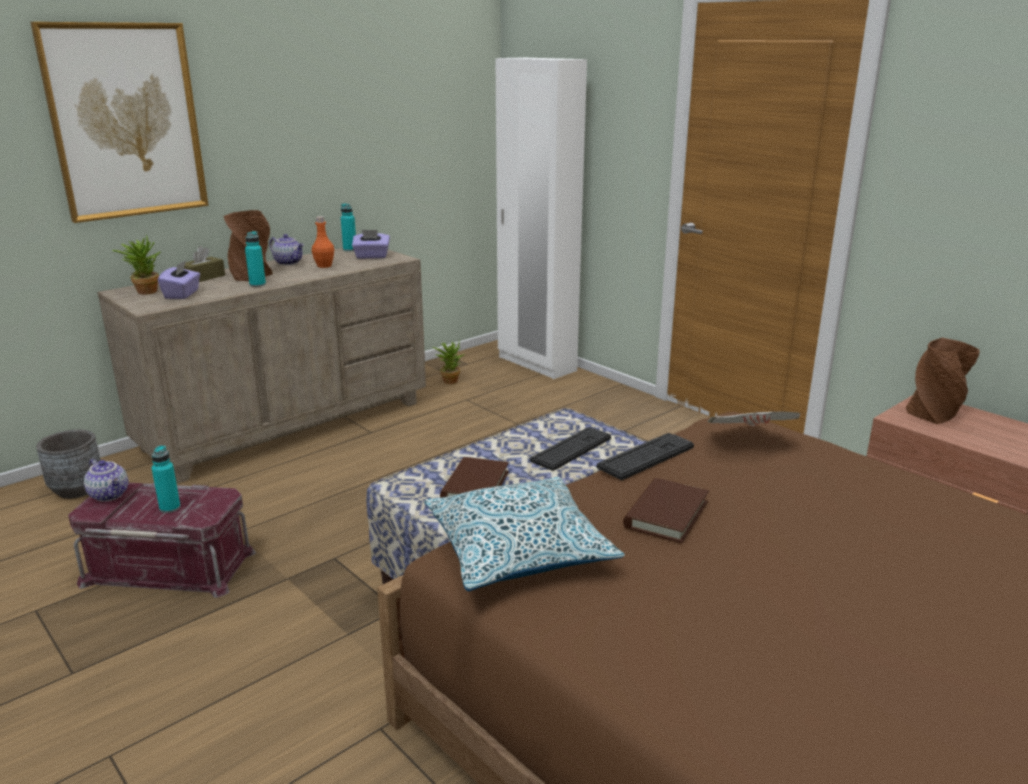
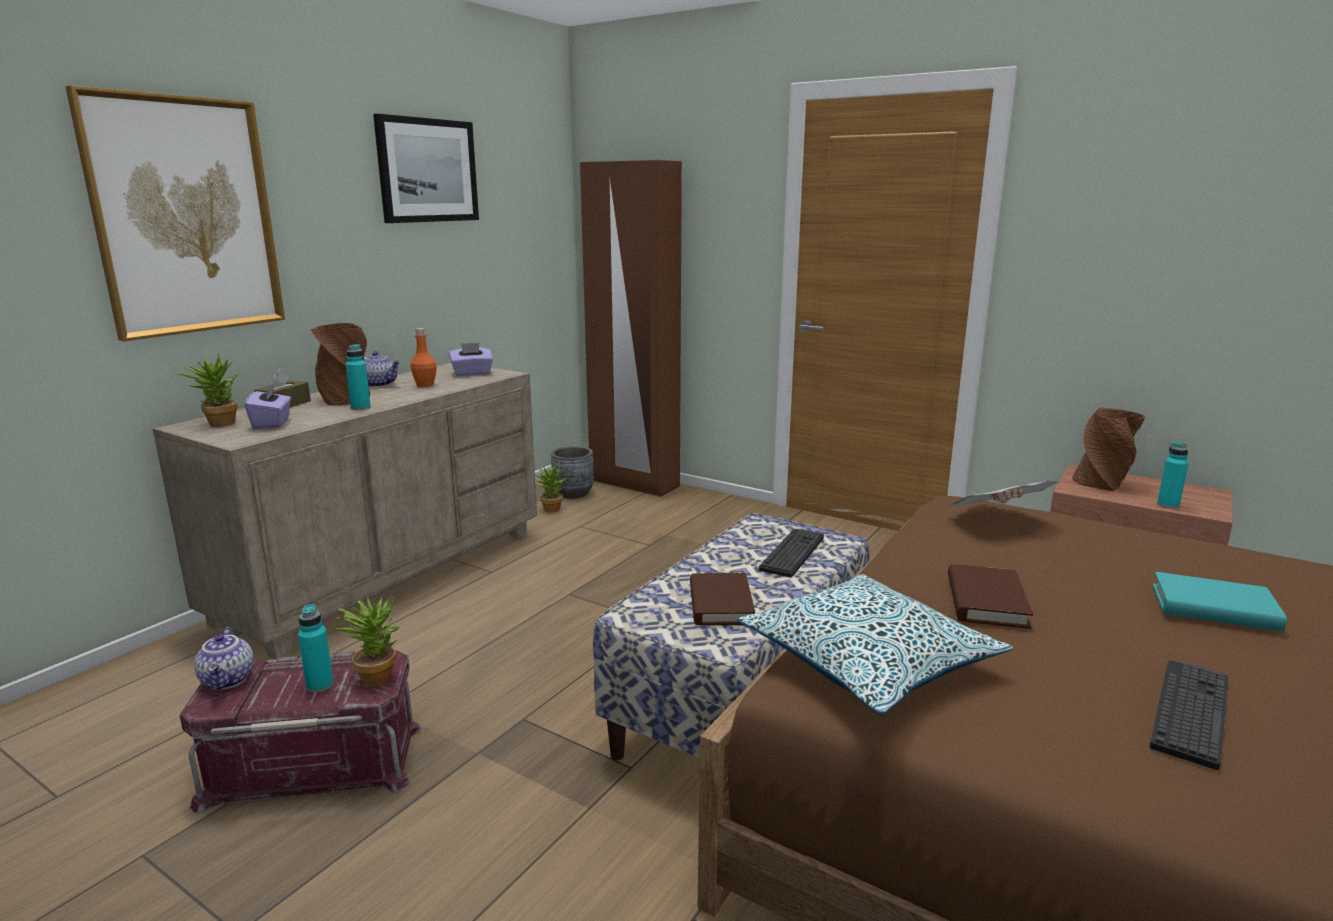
camera: 15 degrees left, 5 degrees down
(77, 489) = (139, 685): grey planter -> grey planter (573, 493)
(110, 495) = (229, 680): teapot -> teapot turned 45 degrees clockwise
(210, 506) = (376, 675): none -> potted plant
(345, 71) = (427, 170): none -> picture
(350, 250) = (440, 369): turquoise bottle -> turquoise bottle (1168, 505)
(536, 364) = (634, 484): white wardrobe -> brown wardrobe
(646, 457) = (912, 546): keyboard -> keyboard (1190, 712)
(871, 550) = (1214, 608): none -> turquoise book

